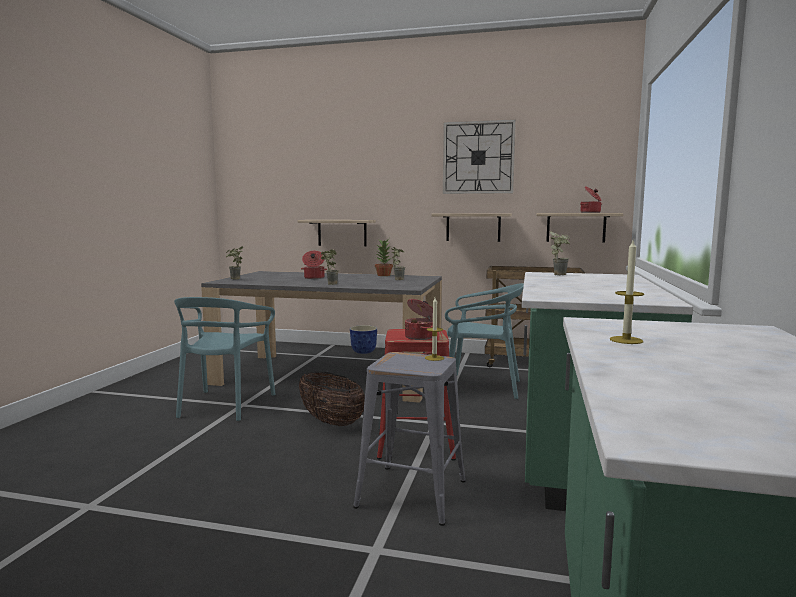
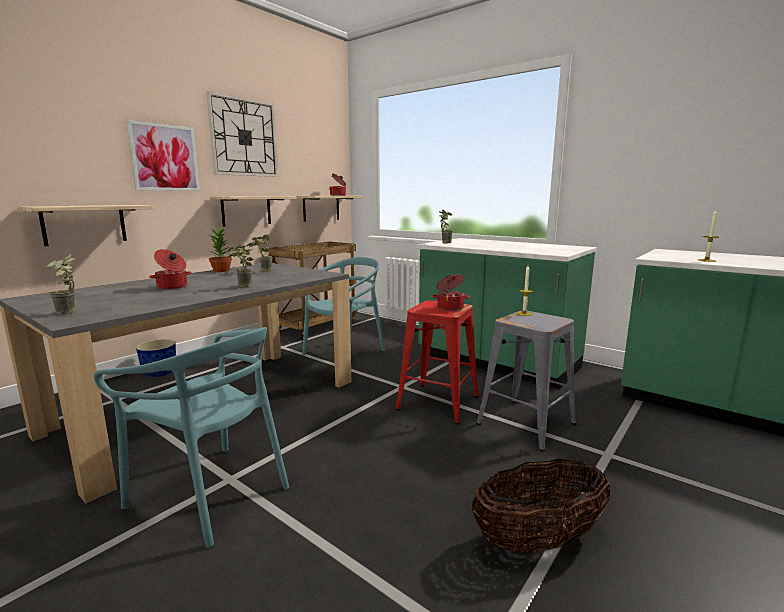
camera: 65 degrees left, 5 degrees up
(331, 422) = (355, 429): basket -> basket (538, 540)
(401, 183) = (164, 158): none -> picture

